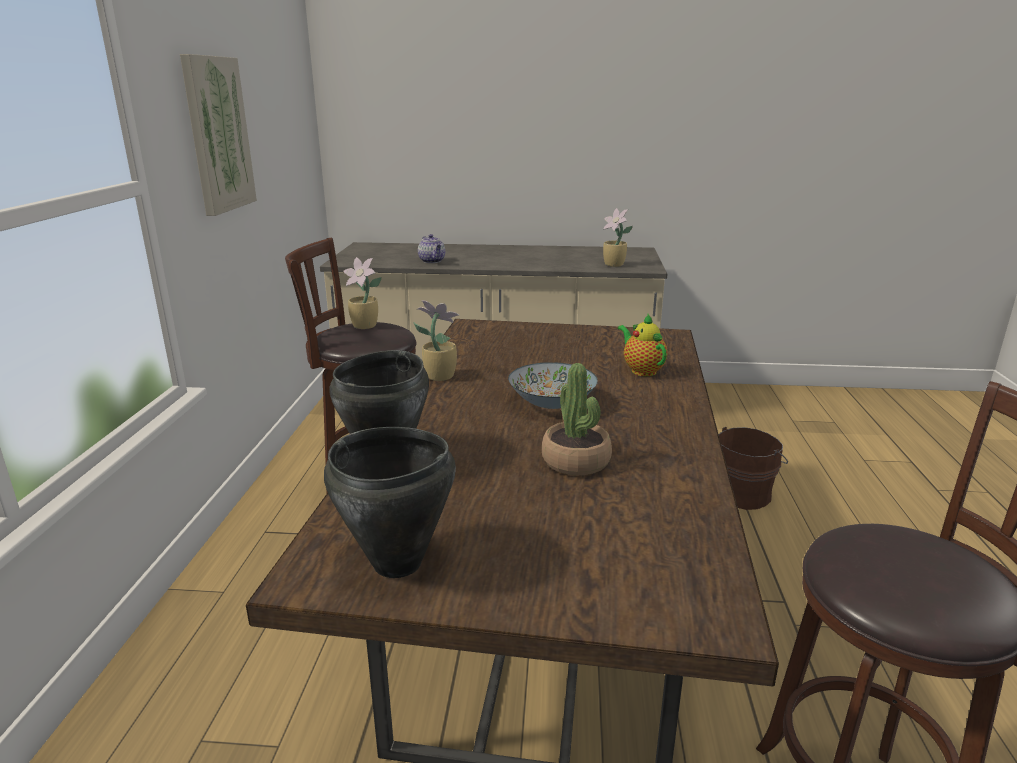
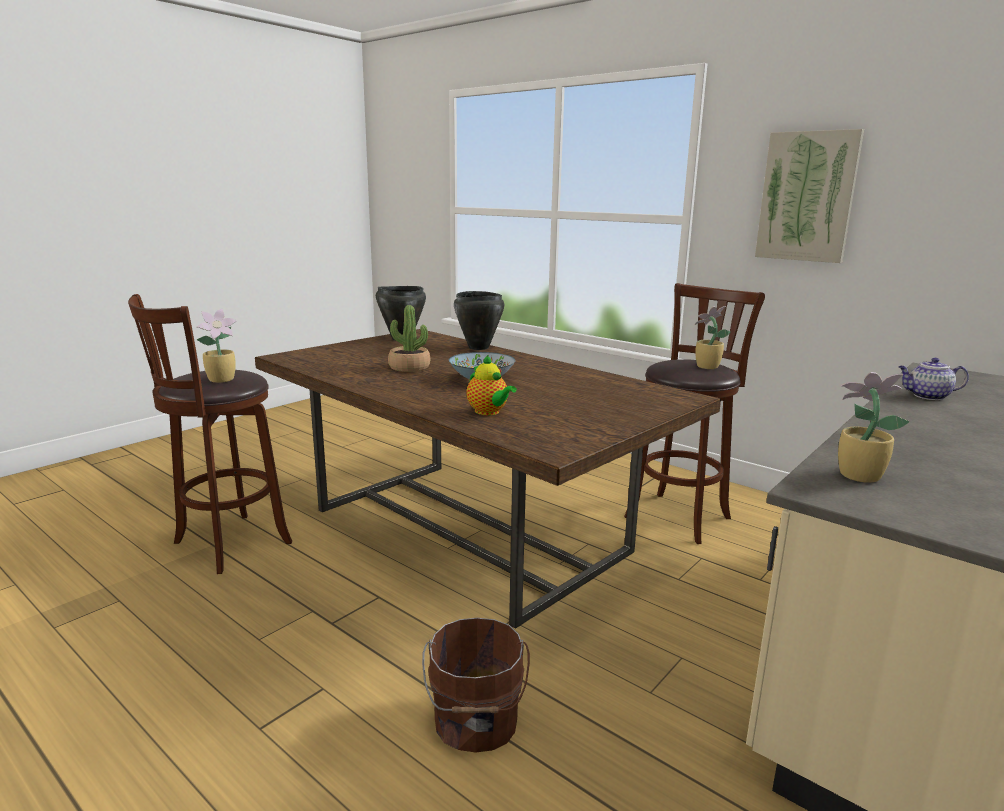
camera: 125 degrees right, 5 degrees down
(439, 376) = (573, 370): potted plant -> potted plant (223, 380)
(641, 370) = (489, 412): teapot -> teapot turned 45 degrees clockwise

